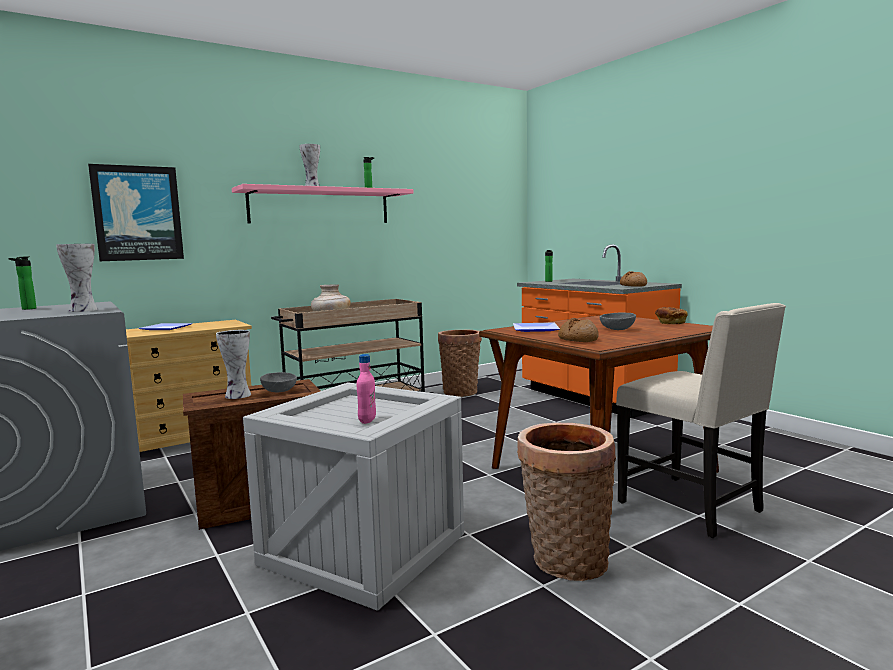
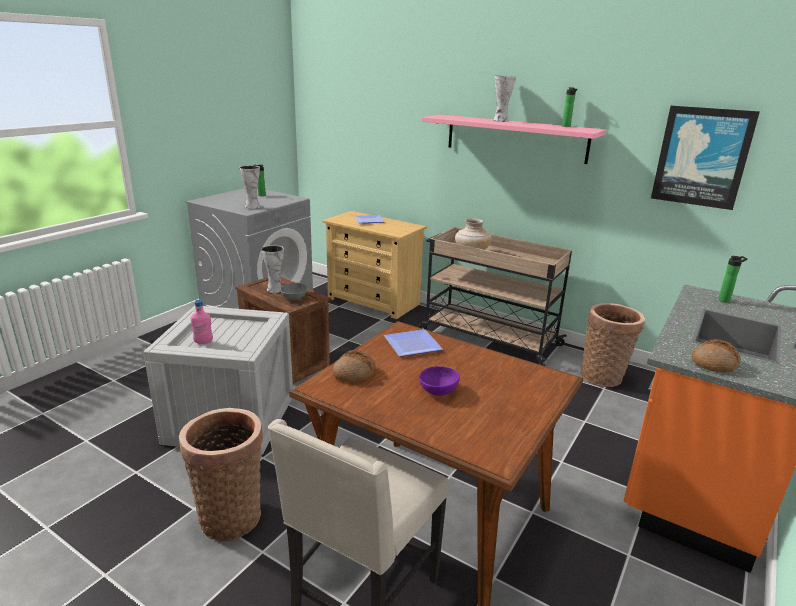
camera: 65 degrees right, 15 degrees up
(137, 213) = (378, 130): picture -> picture (702, 157)
(617, 329) = (437, 390): grey bowl -> purple bowl
(670, 323) = (521, 425): bread -> none

